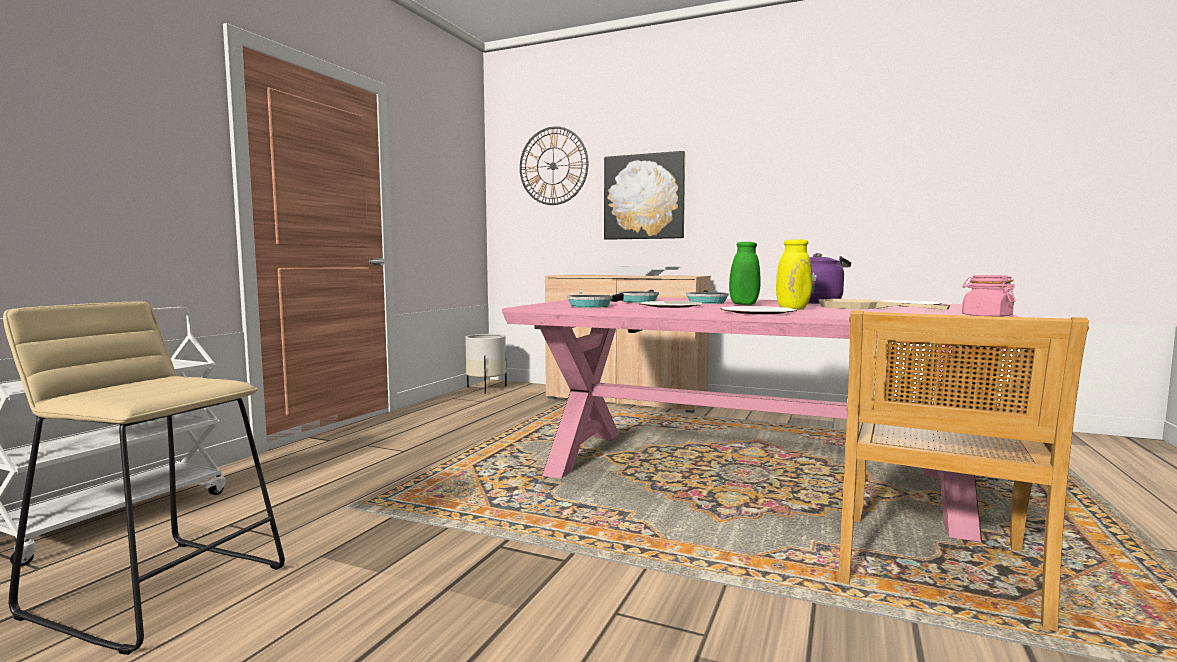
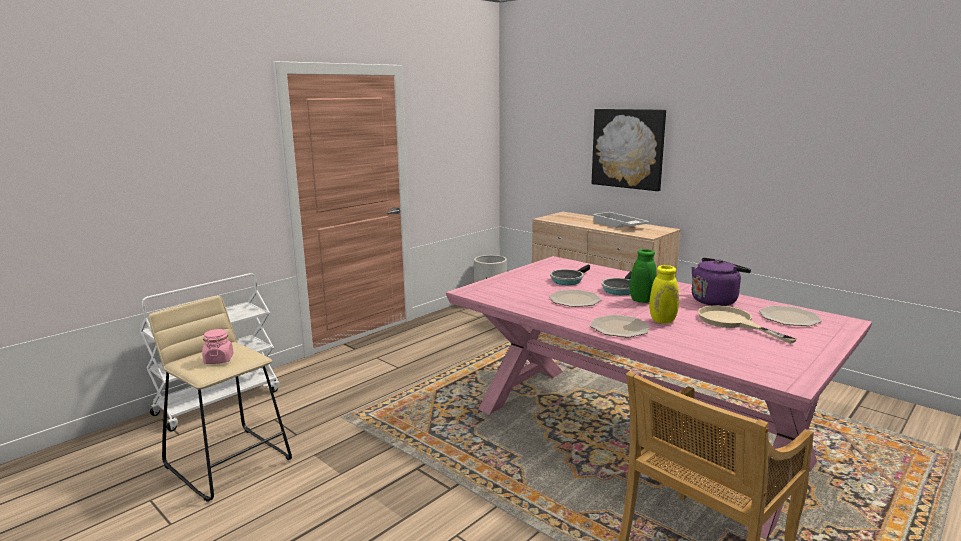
camera: 20 degrees right, 10 degrees up
(553, 166) = (553, 112): wall clock -> none
(592, 306) = (515, 293): frying pan -> none
(986, 317) = (797, 366): pink jar -> pink jar (219, 360)

